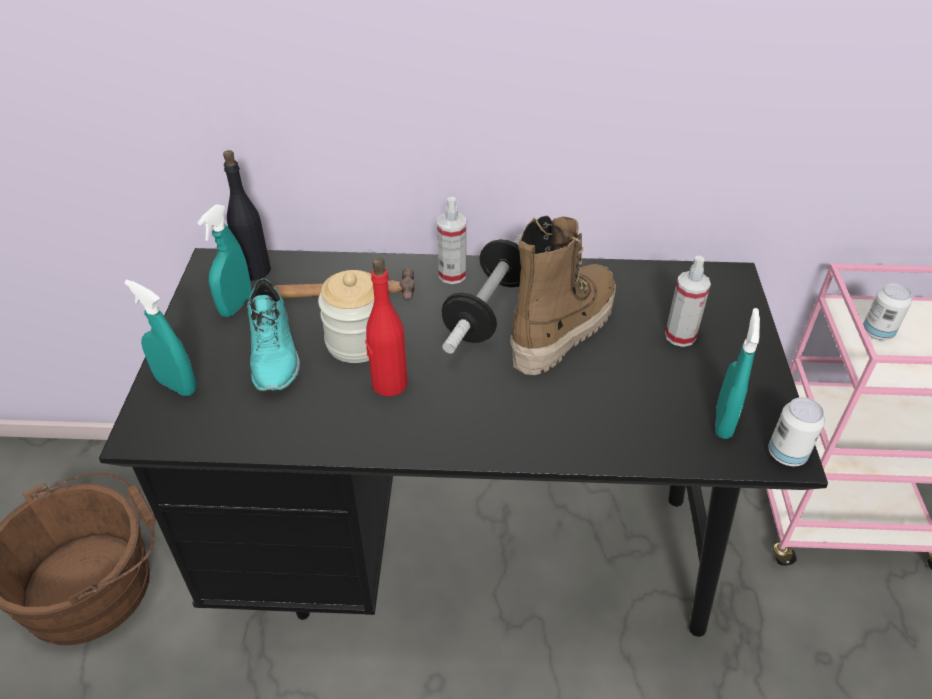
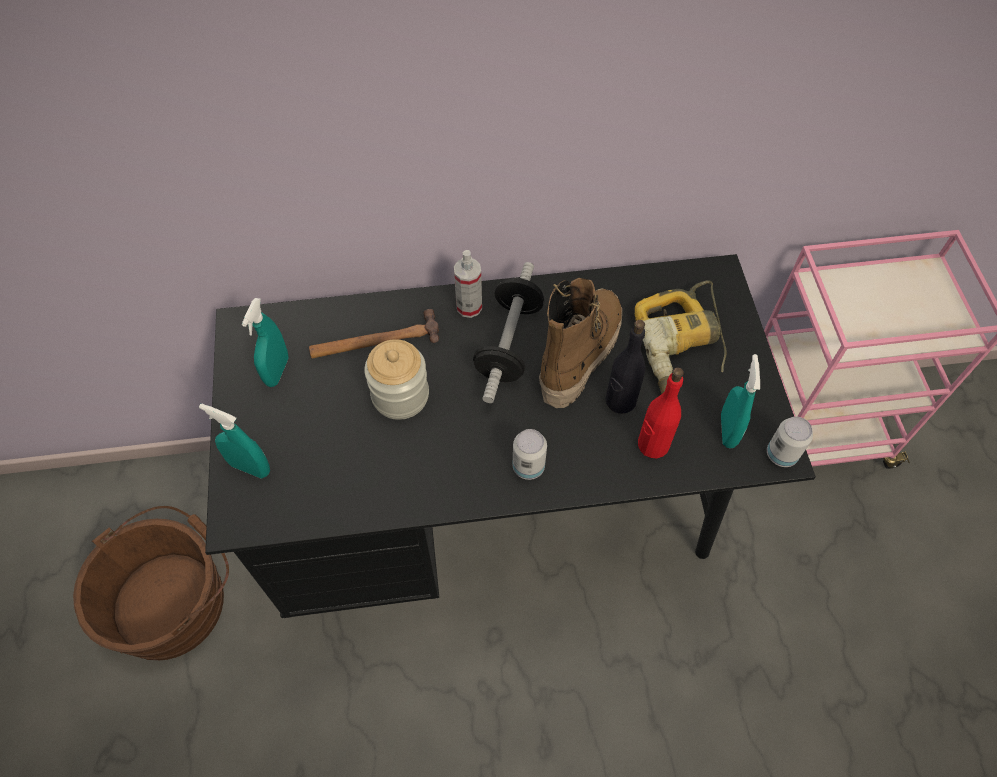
camera: 10 degrees left, 15 degrees up
(254, 271) = (282, 329): black bottle -> black bottle (620, 401)
(275, 352) = (329, 418): turquoise shoe -> none
(389, 384) = (439, 436): red bottle -> red bottle (652, 444)
(680, 336) = (682, 346): spray bottle -> power drill
(877, 332) = (844, 304): can -> can (528, 466)

